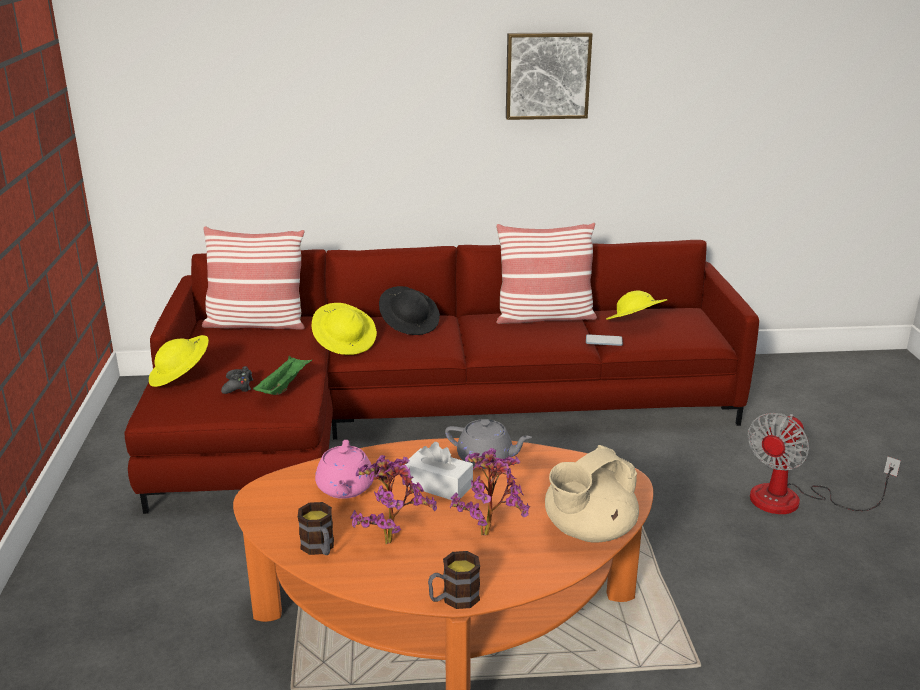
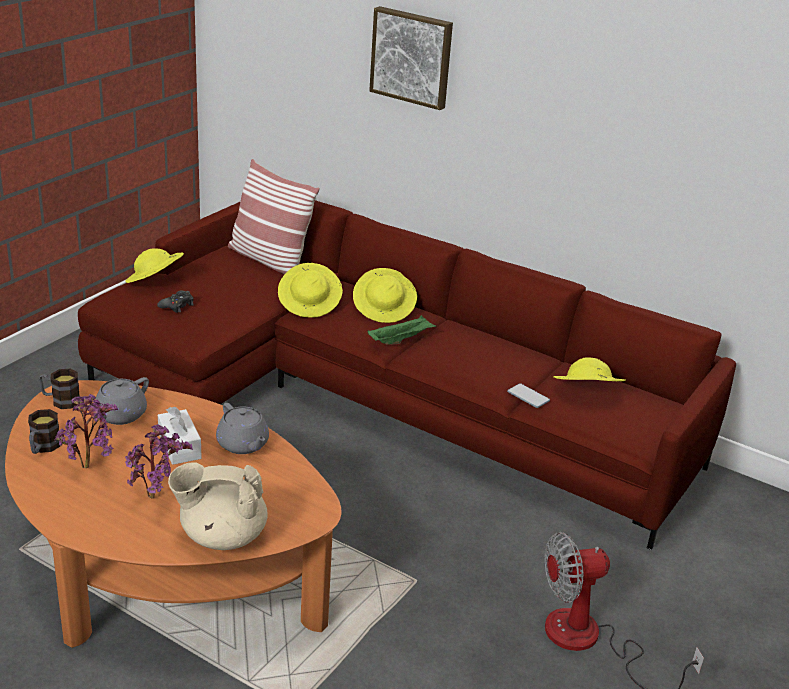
camera: 35 degrees right, 5 degrees up
(283, 386) = (208, 320): green tray -> green tray (401, 339)
(345, 488) = (119, 415): pink teapot -> grey teapot
(410, 324) = (384, 309): black hat -> yellow hat
(453, 599) = (63, 527): mug -> mug (60, 400)
(544, 317) = (511, 351): pillow -> none
(547, 75) = (589, 99): picture -> picture (412, 57)

